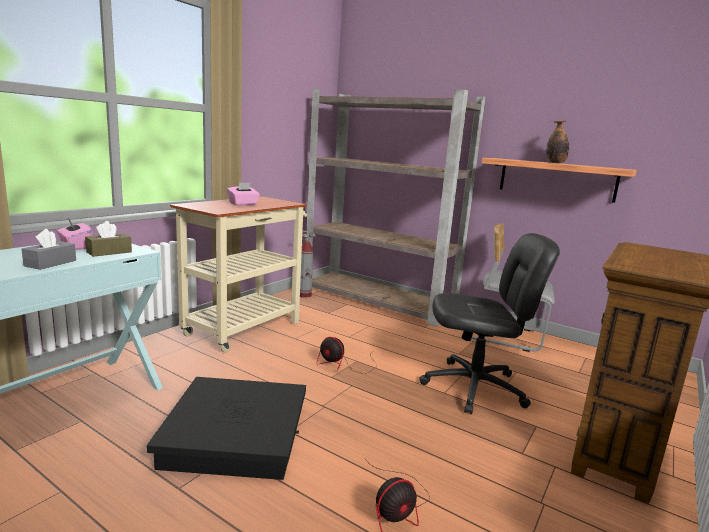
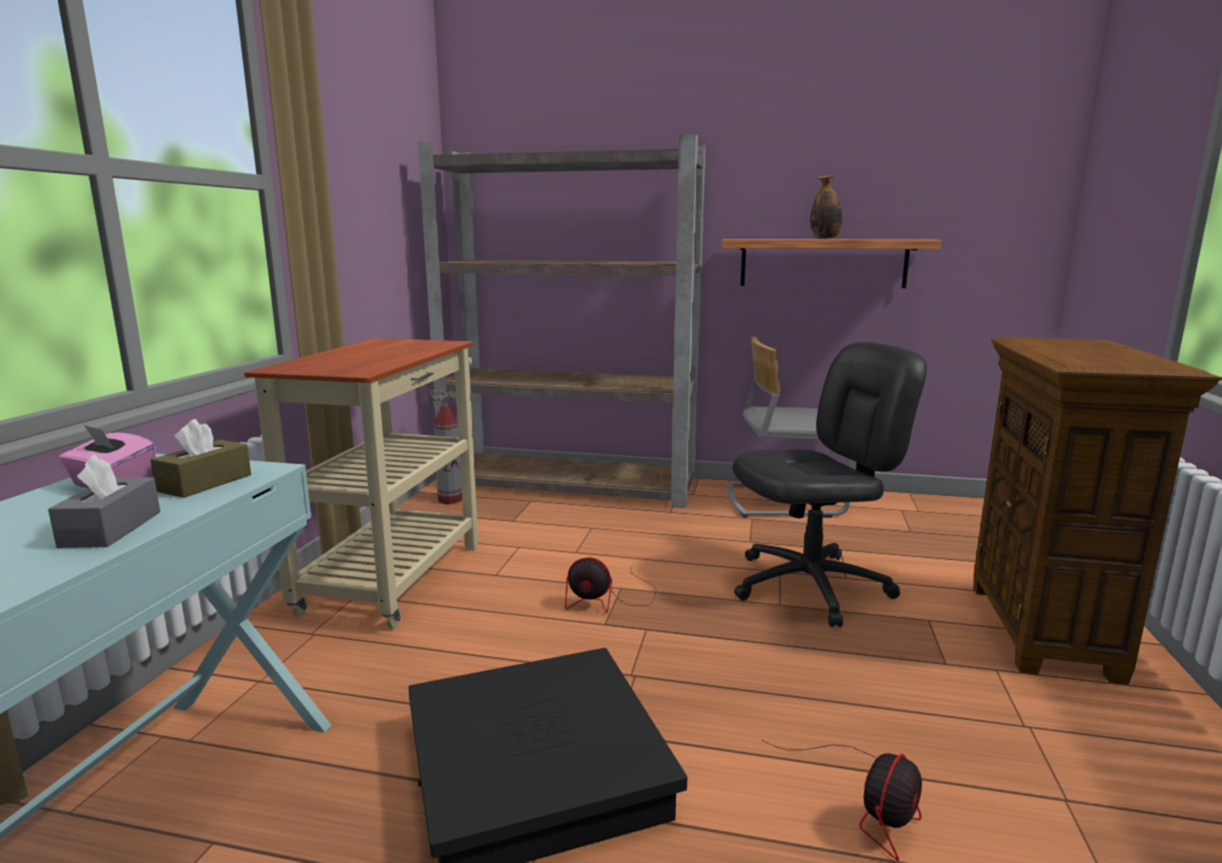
camera: 20 degrees left, 0 degrees up
(243, 204) = (374, 354): pink tissue box -> none

